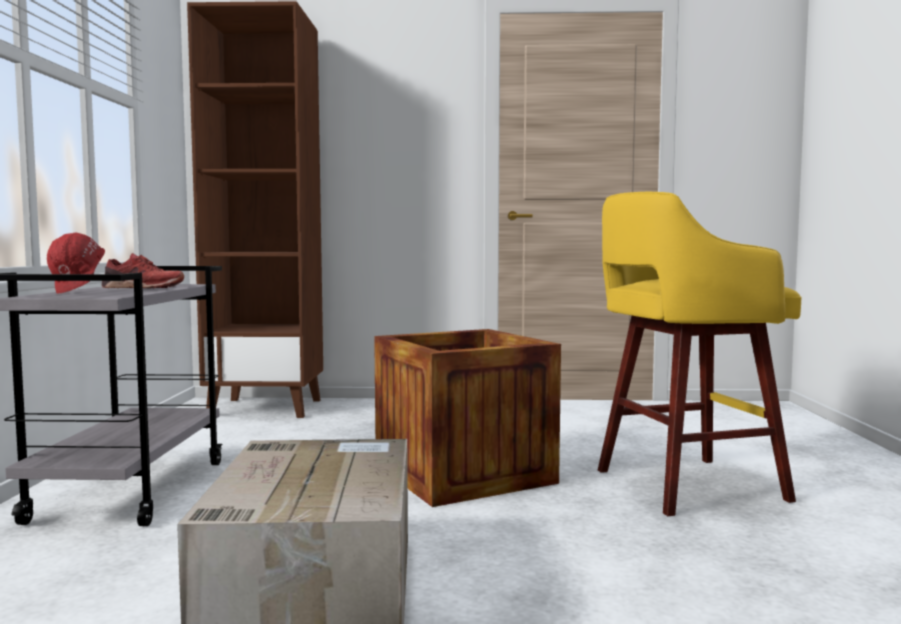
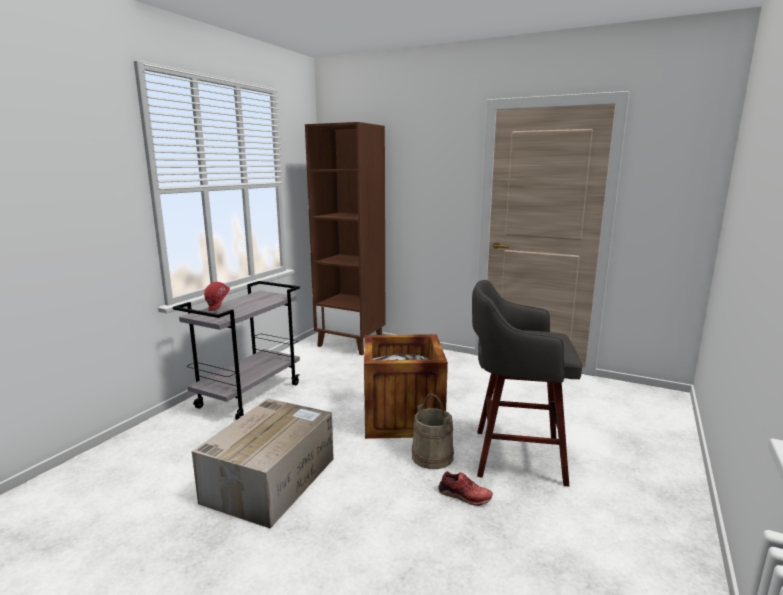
camera: 25 degrees right, 10 degrees up
(142, 287) = (254, 301): red shoe -> red shoe (464, 495)
(570, 508) = (432, 456): none -> beige bucket
(683, 485) = (514, 456): yellow stool -> grey stool

